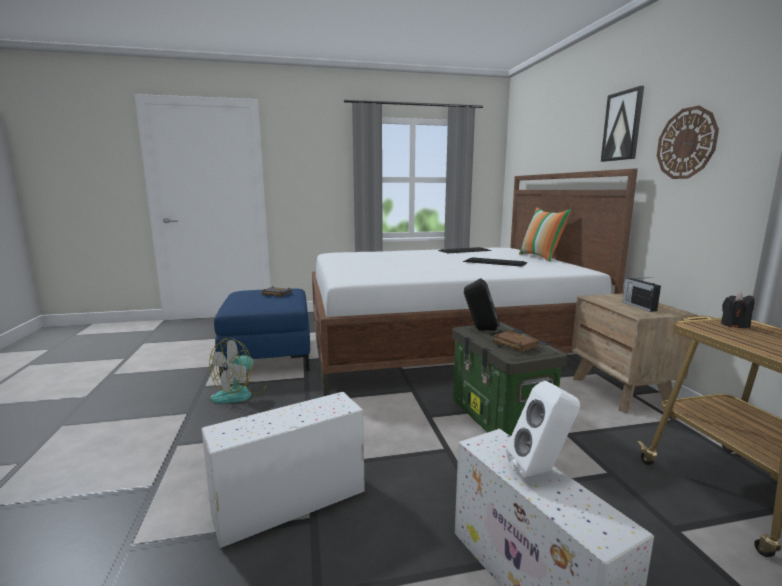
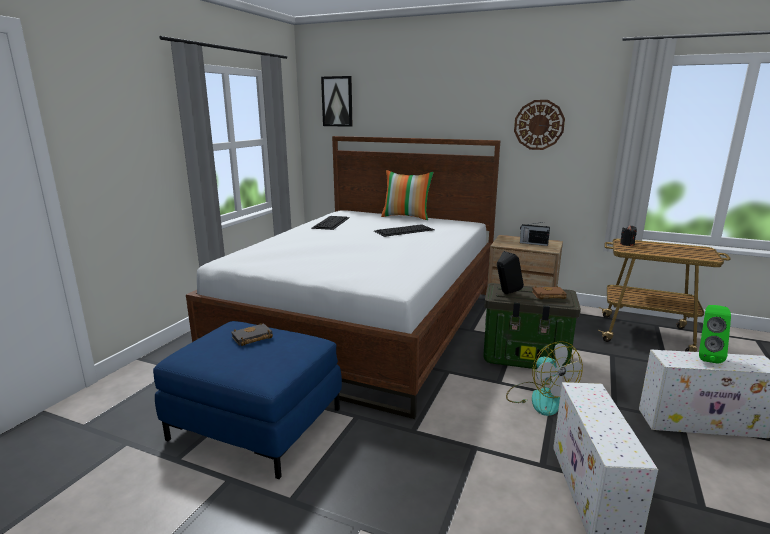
camera: 55 degrees left, 5 degrees up
(240, 393) = (347, 472): fan -> fan (539, 398)
(541, 471) = (706, 357): white speaker -> green speaker
(622, 126) = (474, 103): picture -> picture (337, 101)

